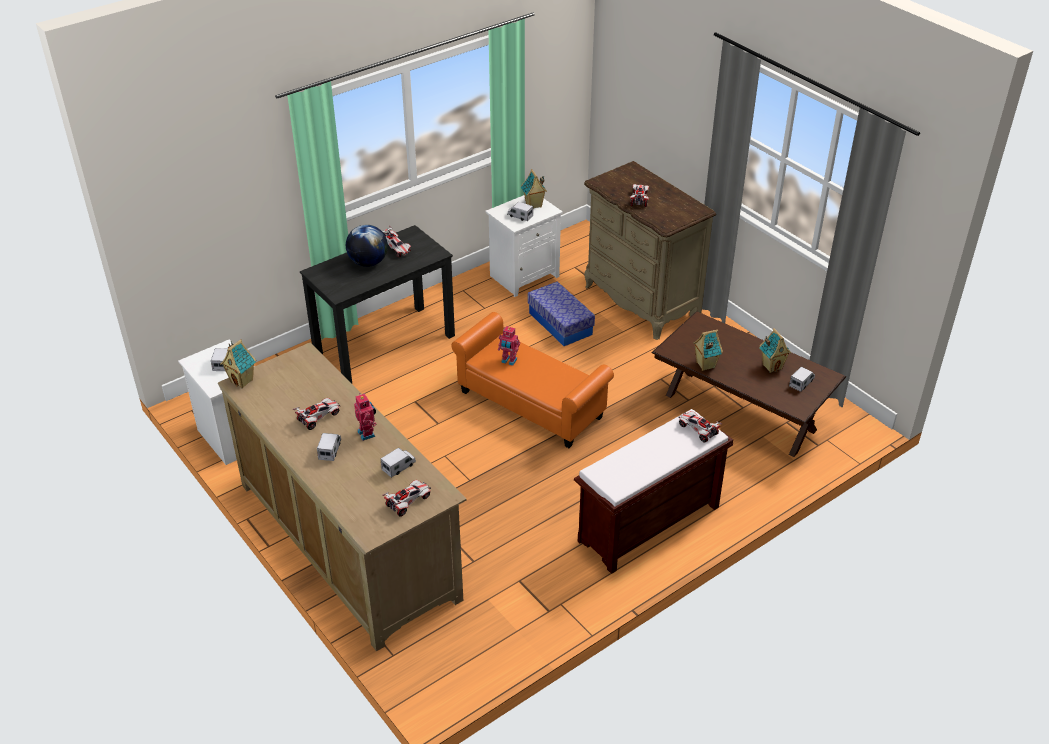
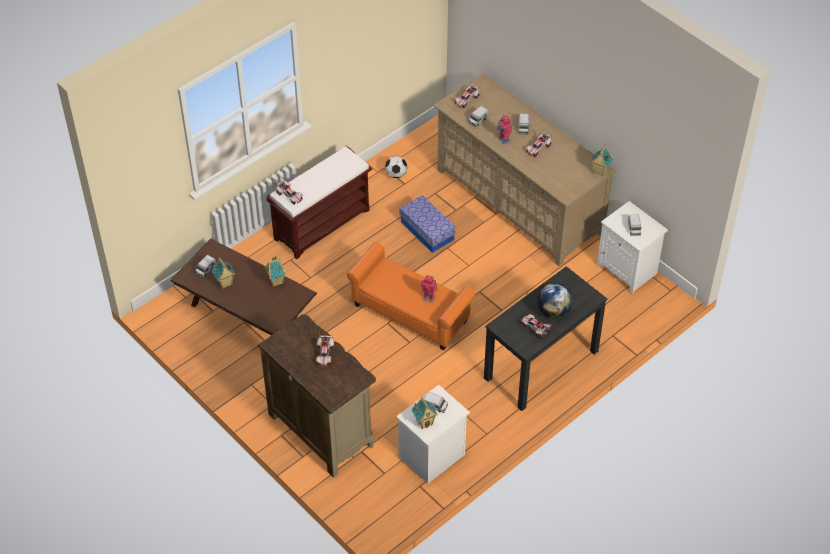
camera: 175 degrees right, 10 degrees up
(531, 597) = (396, 174): none -> football
(560, 323) = (393, 399): storage box -> storage box (427, 230)

